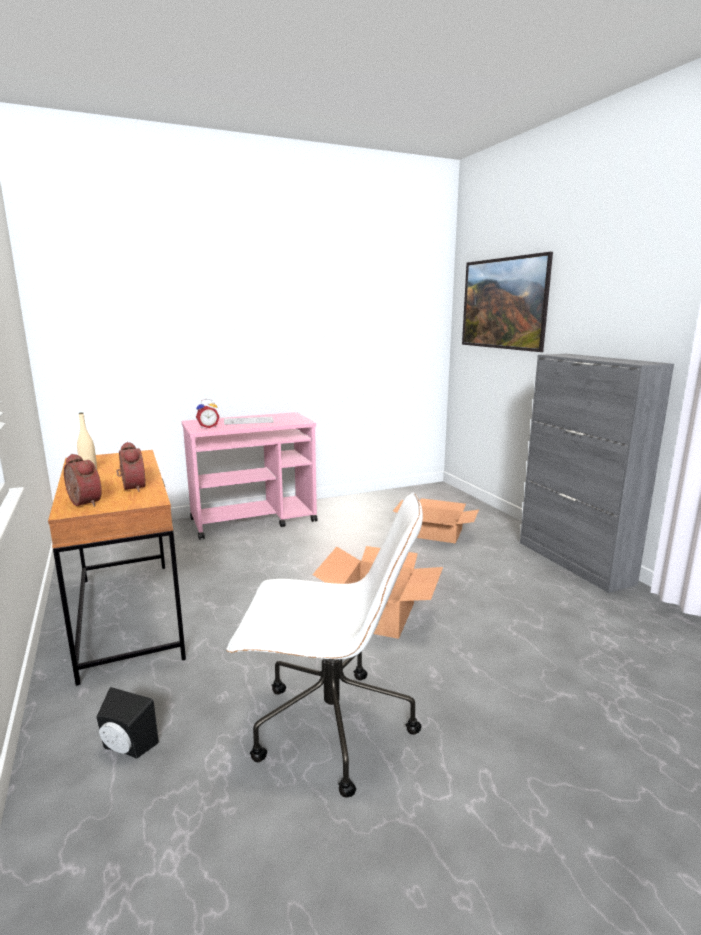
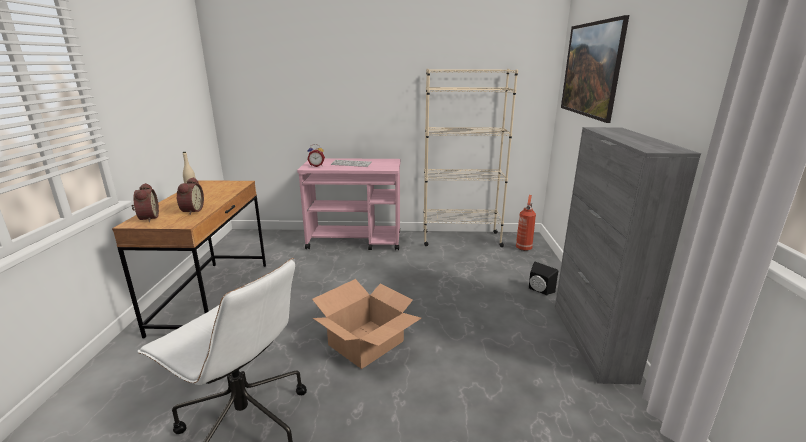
camera: 25 degrees right, 5 degrees up
(126, 748) = (124, 392): black speaker -> black speaker (539, 290)
(373, 499) = (461, 239): none -> beige bookcase
(434, 532) = (484, 280): cardboard box -> none
(442, 497) = (523, 248): none -> fire extinguisher

